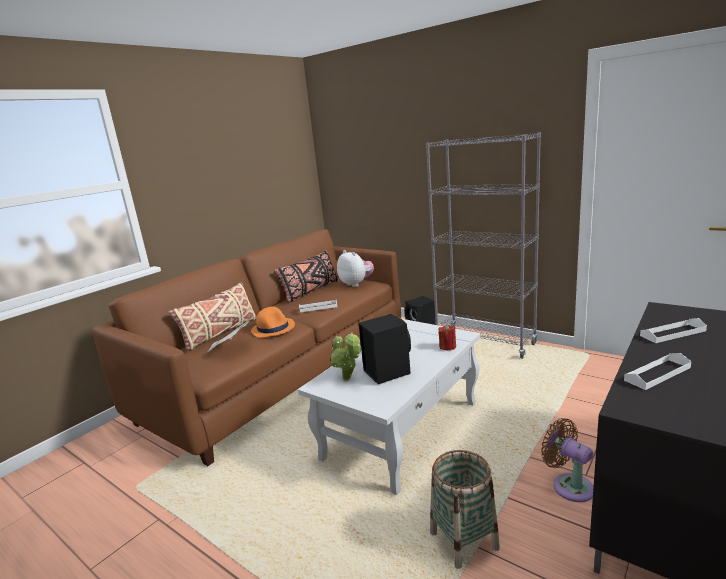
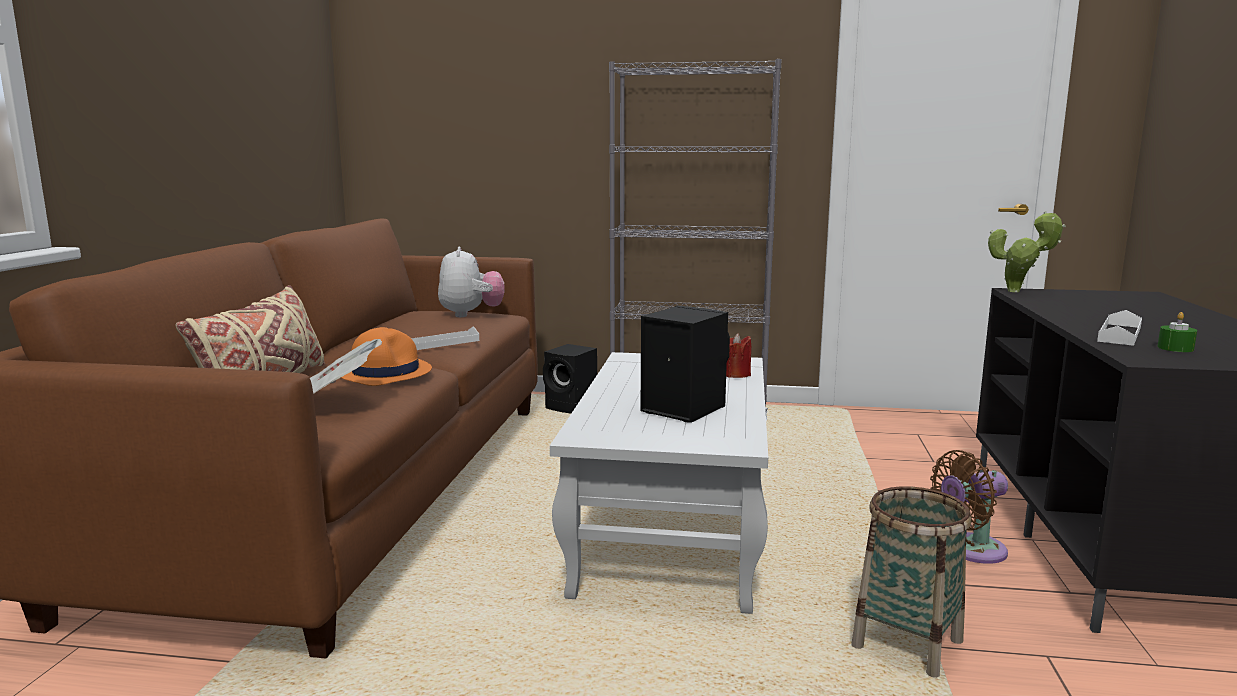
camera: 30 degrees left, 5 degrees down
(310, 291) = (388, 326): black pillow -> none
(348, 380) = (629, 424): potted plant -> potted plant (1018, 291)
(356, 284) = (471, 314): plush toy -> plush toy turned 60 degrees clockwise
(569, 485) = (970, 550): brown fan -> brown fan turned 45 degrees counterclockwise
(672, 333) = (1069, 307): white tray -> none
(675, 399) = (1175, 348): none -> green candle

